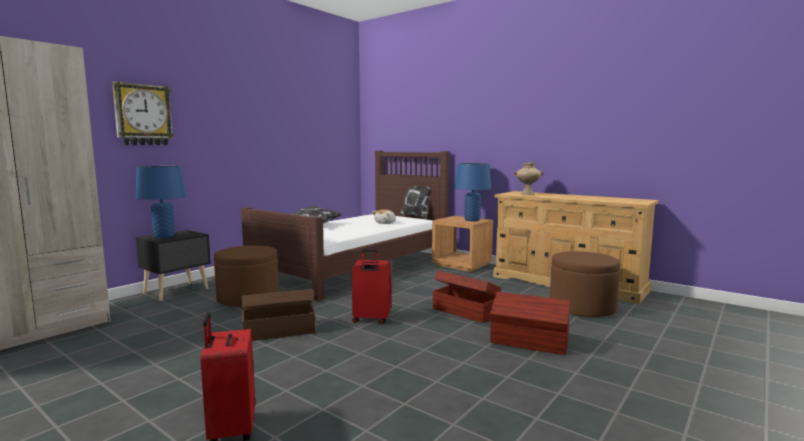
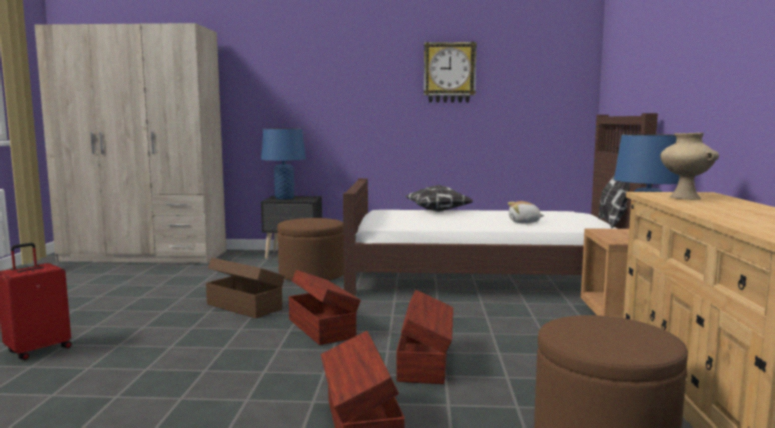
camera: 55 degrees right, 0 degrees up
(143, 115) = (286, 78): wall clock -> wall clock (449, 72)
(371, 320) = (322, 328): red suitcase -> brown storage box

